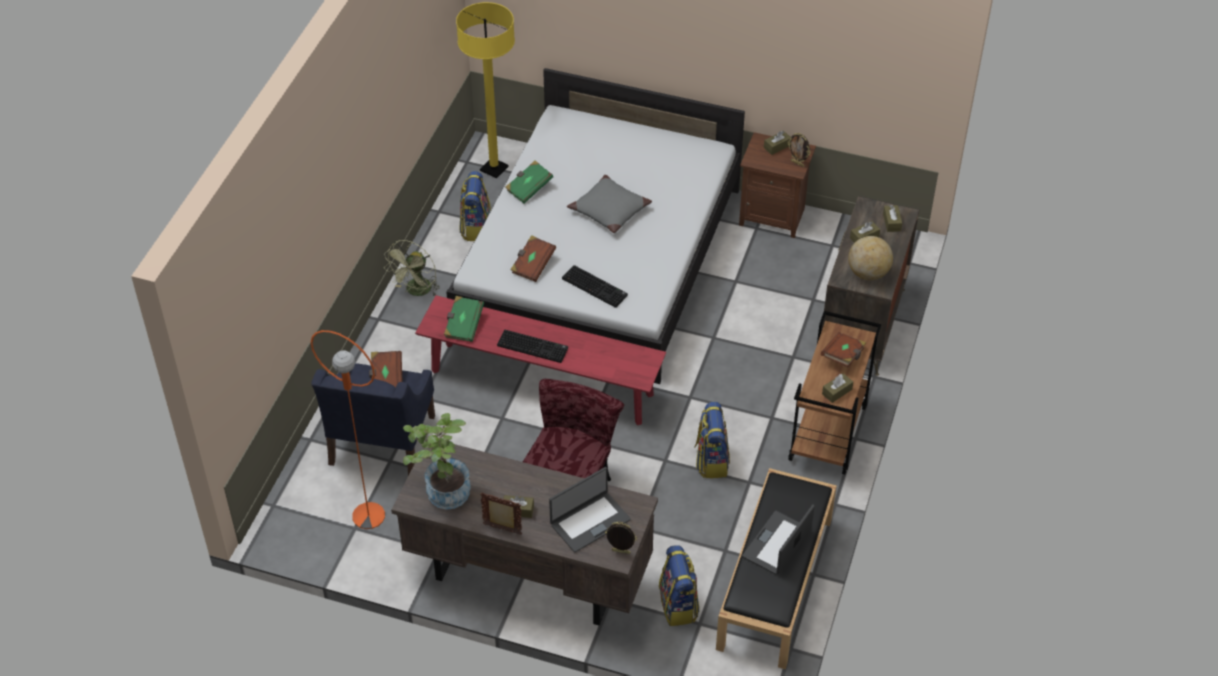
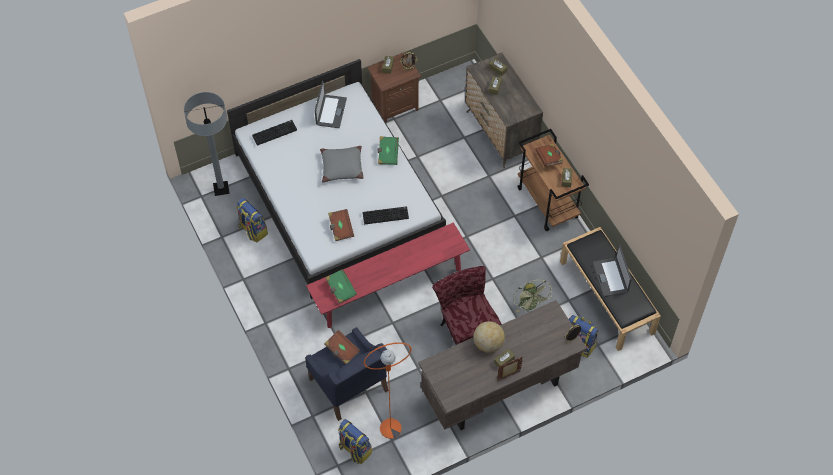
camera: 45 degrees left, 10 degrees up
(416, 291) = (266, 291): green fan -> green fan (530, 306)
(442, 491) = (458, 382): potted plant -> none
(494, 169) = (221, 189): yellow floor lamp -> grey floor lamp
(529, 188) = (286, 187): green book -> green book (387, 154)
(533, 346) = (388, 272): keyboard -> keyboard (274, 132)
(589, 521) = (541, 338): laptop -> laptop (330, 111)
(711, 460) = (512, 260): backpack -> backpack (354, 449)
(868, 273) = (518, 106): globe -> globe (488, 344)

